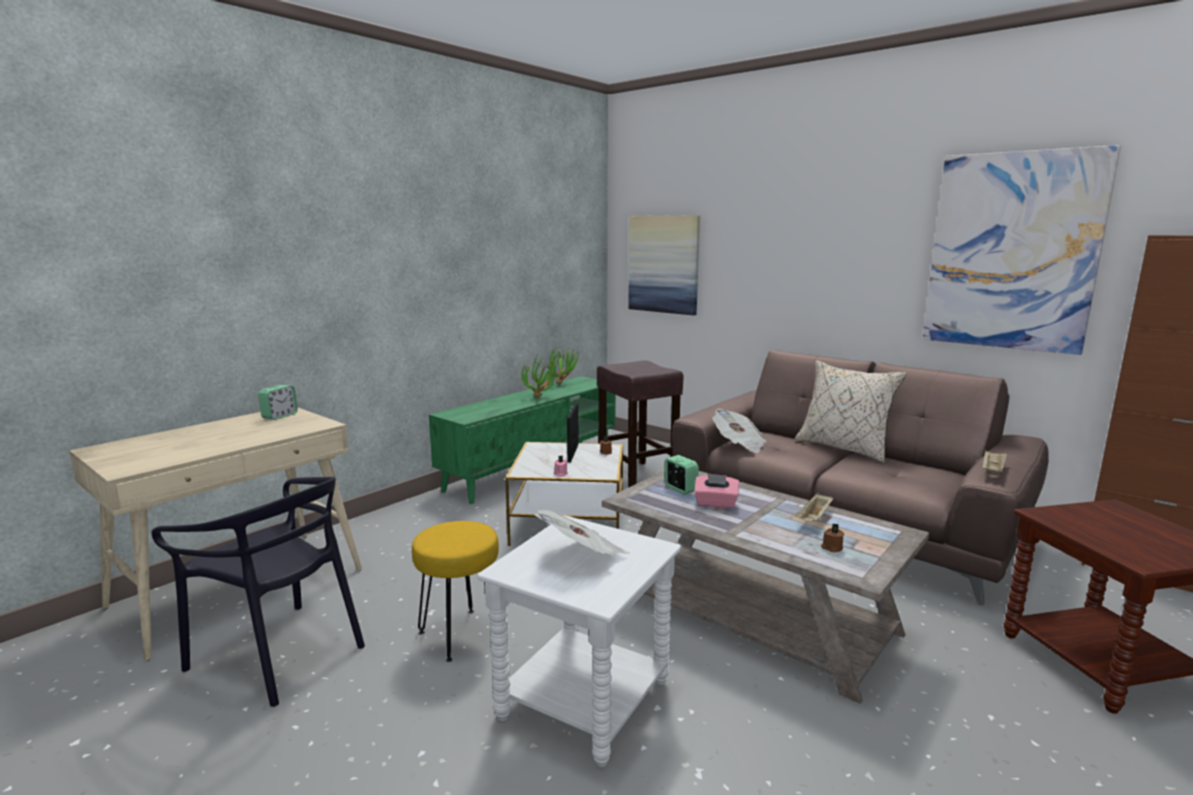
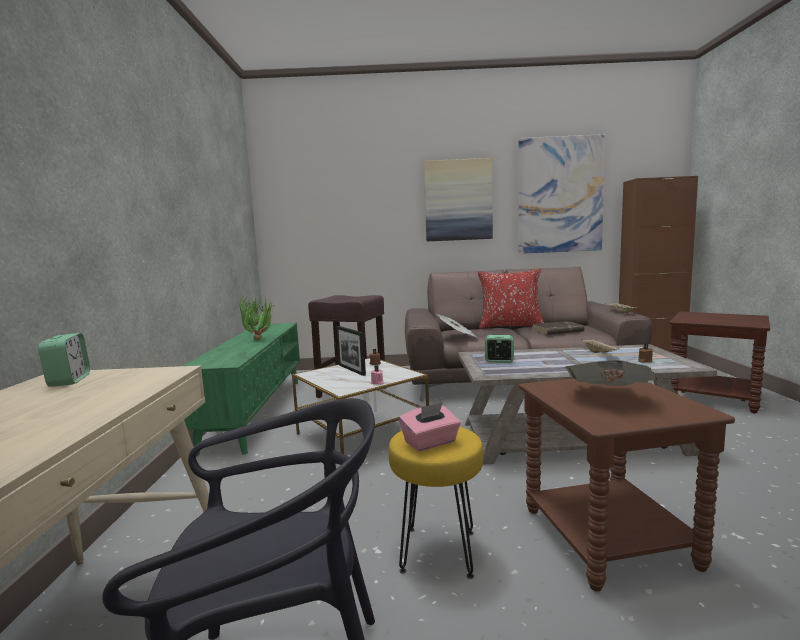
camera: 40 degrees left, 5 degrees down
(583, 699) = (606, 537): white side table -> brown side table
(664, 264) = (315, 221): picture -> picture (458, 200)
(715, 504) = (539, 361): pink tissue box -> pink tissue box (430, 442)
(844, 448) = (510, 326): beige pillow -> red pillow
(881, 472) = (557, 331): none -> brown book

